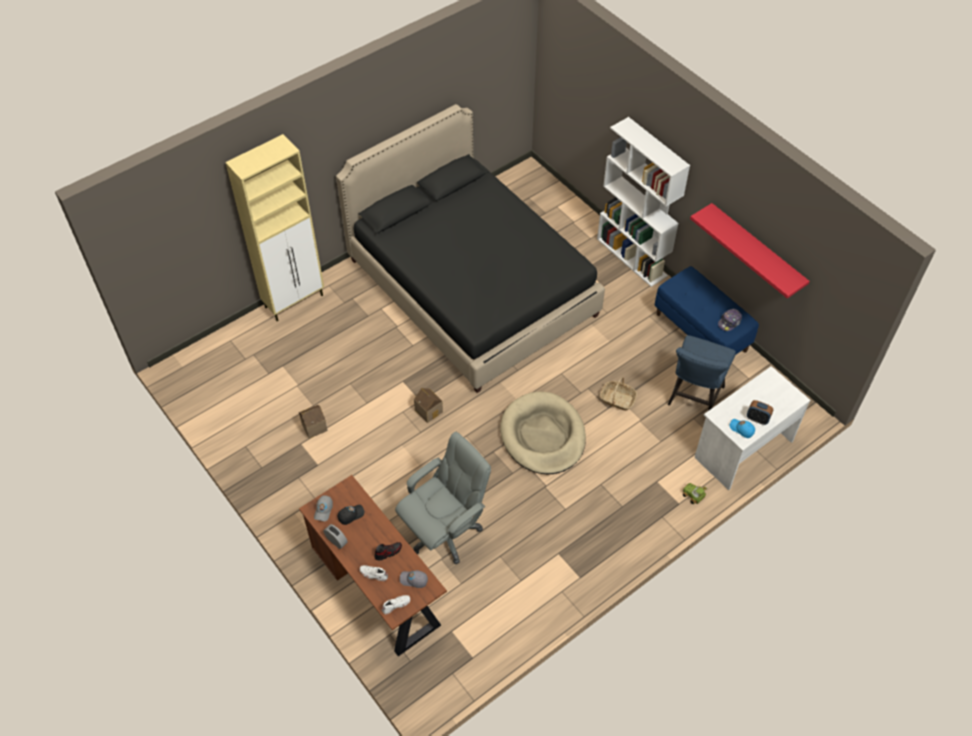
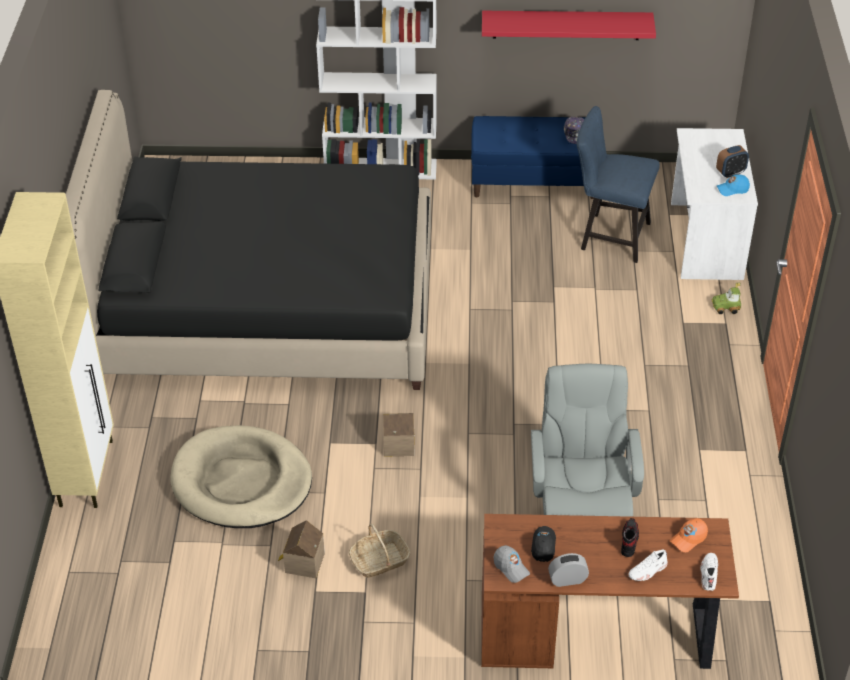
camera: 50 degrees left, 10 degrees down
(414, 580) = (688, 539): grey cap -> orange cap
(543, 436) = (536, 371): beige dog bed -> beige dog bed (242, 482)
(617, 399) = (550, 288): basket -> basket (379, 560)
(693, 398) = (609, 236): blue chair -> blue chair turned 135 degrees clockwise

